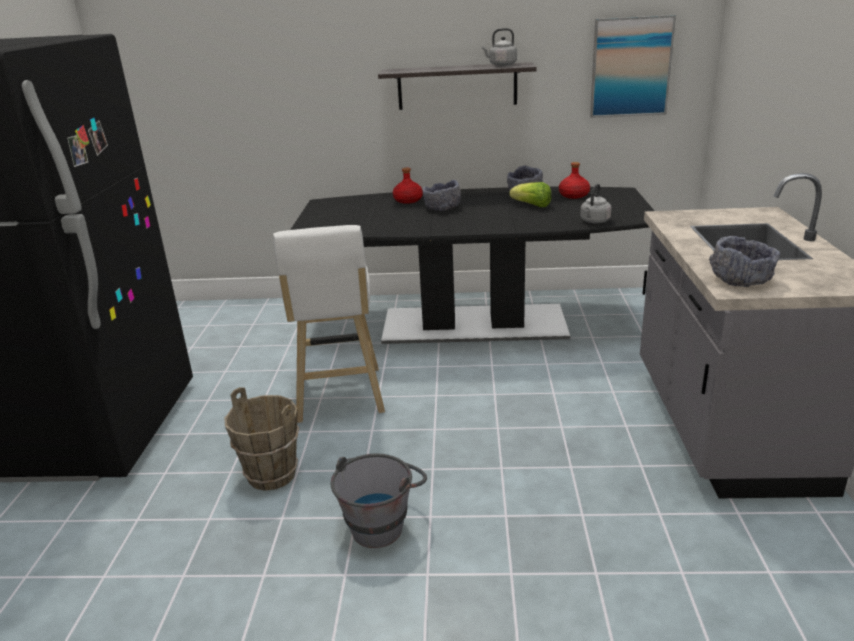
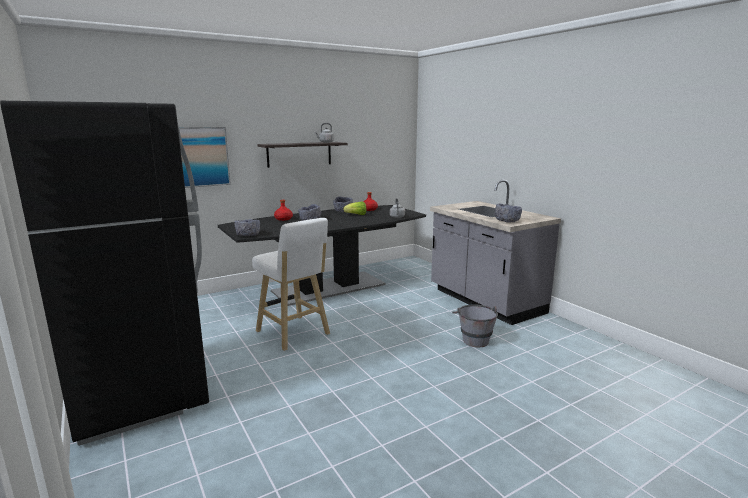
camera: 35 degrees left, 10 degrees down
(271, 475) = (300, 376): brown bucket -> none
(313, 227) = (248, 235): none -> grey bowl
(382, 522) = (388, 375): grey bucket -> grey bucket (473, 338)
(630, 67) = (381, 145): picture -> picture (203, 157)

